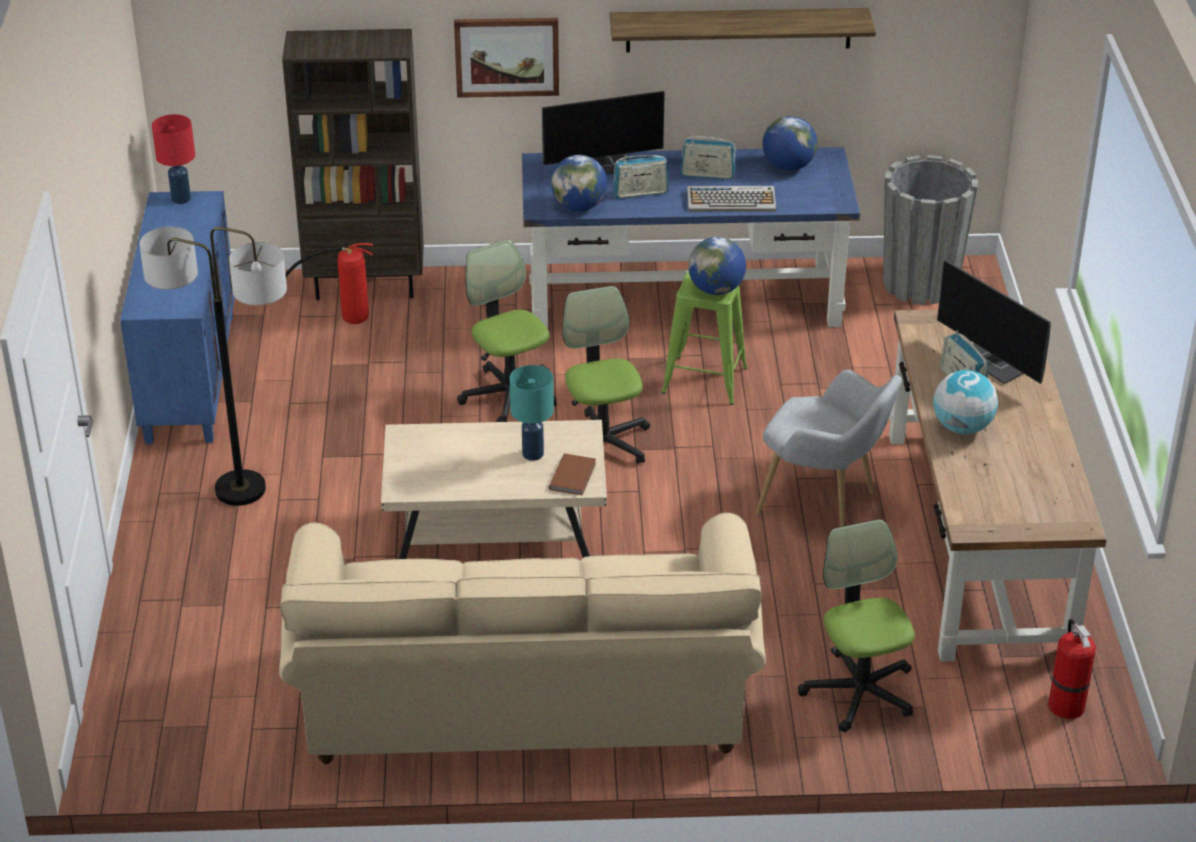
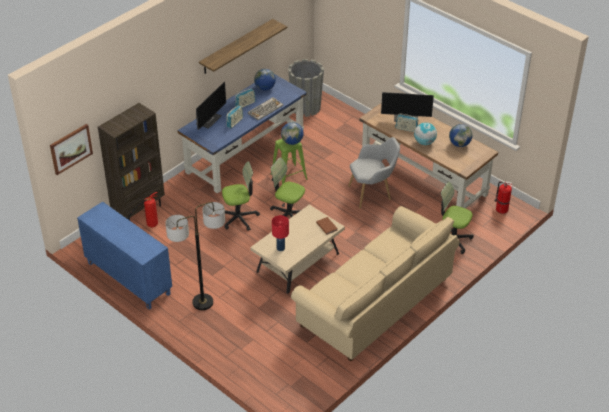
camera: 45 degrees left, 5 degrees up
(180, 198) = (92, 213): red table lamp -> red table lamp (280, 248)
(507, 56) = (168, 96): picture -> picture (70, 148)
(509, 395) = (239, 218): office chair -> office chair turned 150 degrees clockwise
(533, 454) = (306, 227): turquoise table lamp -> none
(579, 206) = (223, 138): globe -> globe (459, 144)

